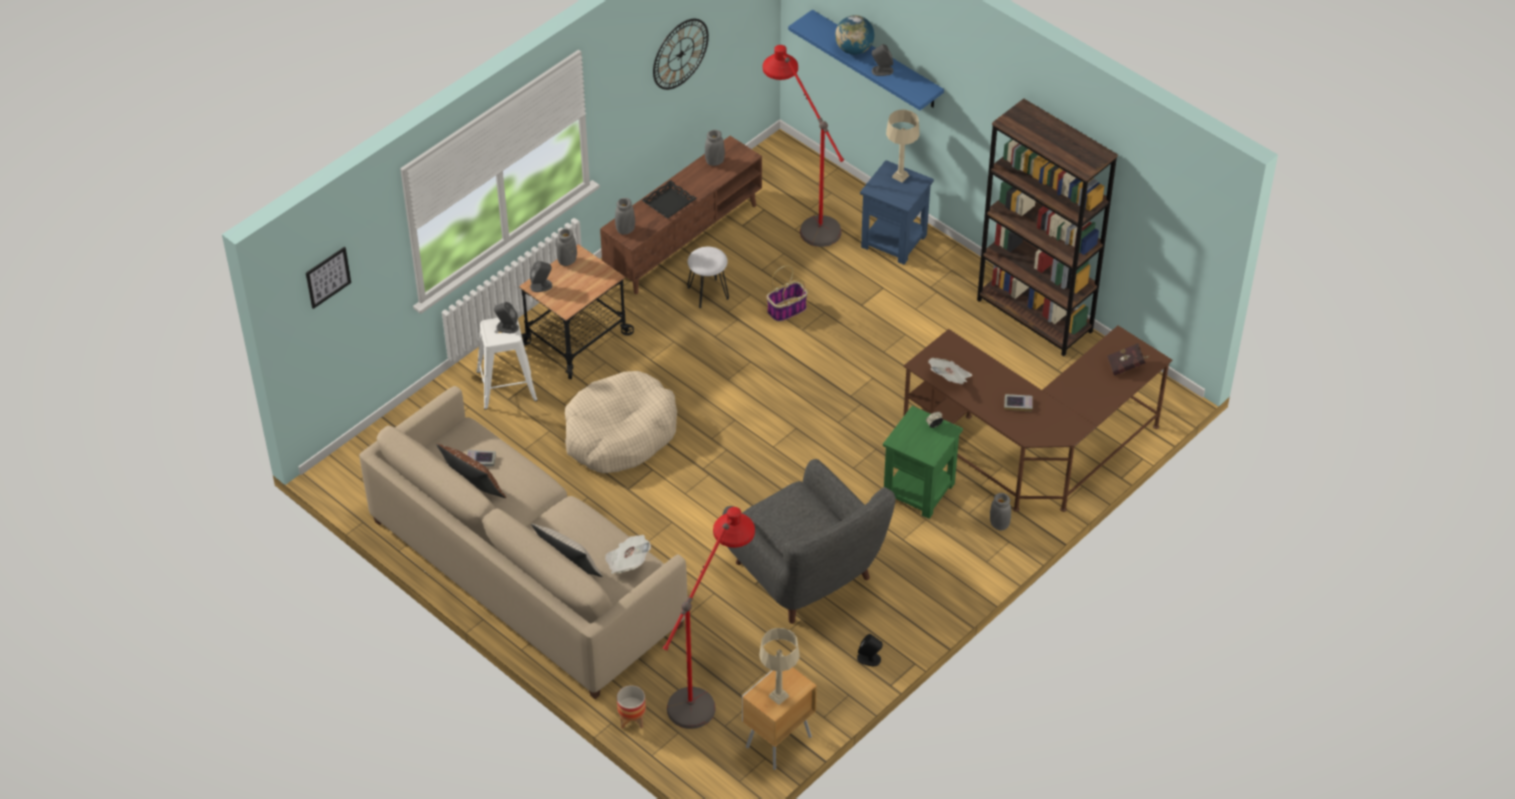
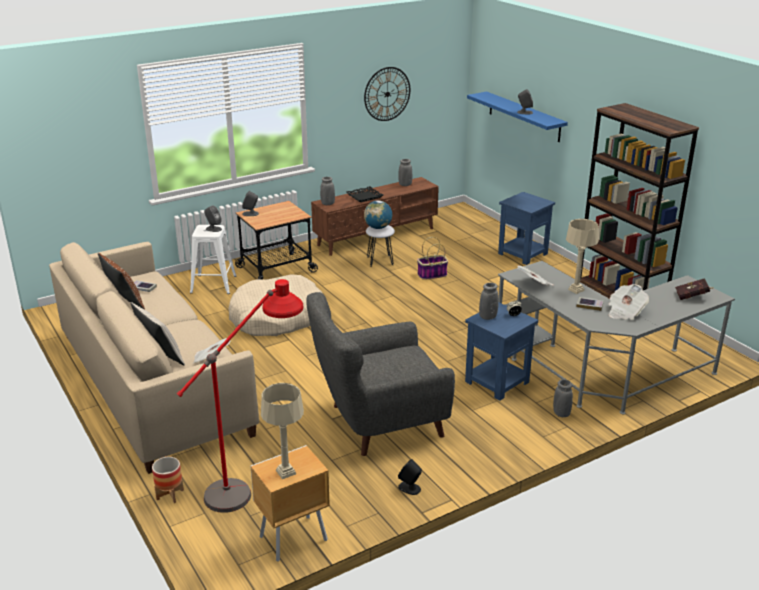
camera: 15 degrees right, 20 degrees down
(328, 277) = (64, 131): picture -> none
(567, 261) = (276, 206): grey vase -> grey vase (487, 317)
(803, 214) = (463, 236): red floor lamp -> none
(807, 577) = (378, 421): grey armchair -> grey armchair turned 90 degrees clockwise
(854, 50) = (508, 105): globe -> globe (378, 227)
(900, 176) = (531, 199): beige table lamp -> beige table lamp (576, 290)
(918, 491) = (496, 382): green side table -> blue side table
(1033, 452) = (602, 373): brown desk -> grey desk
(1057, 408) = (625, 312): none -> newspaper

